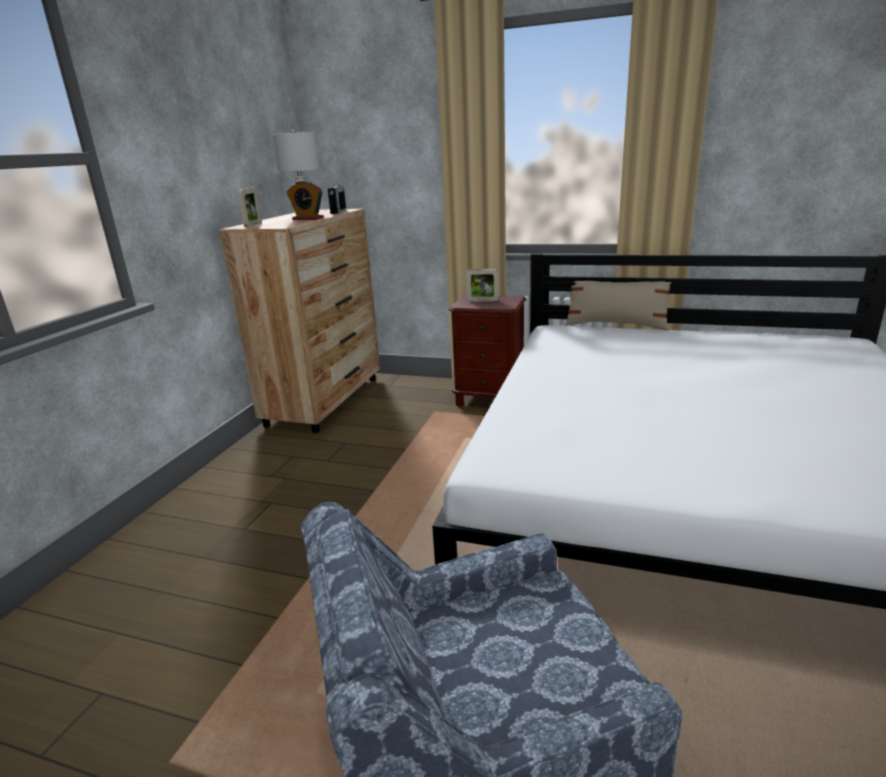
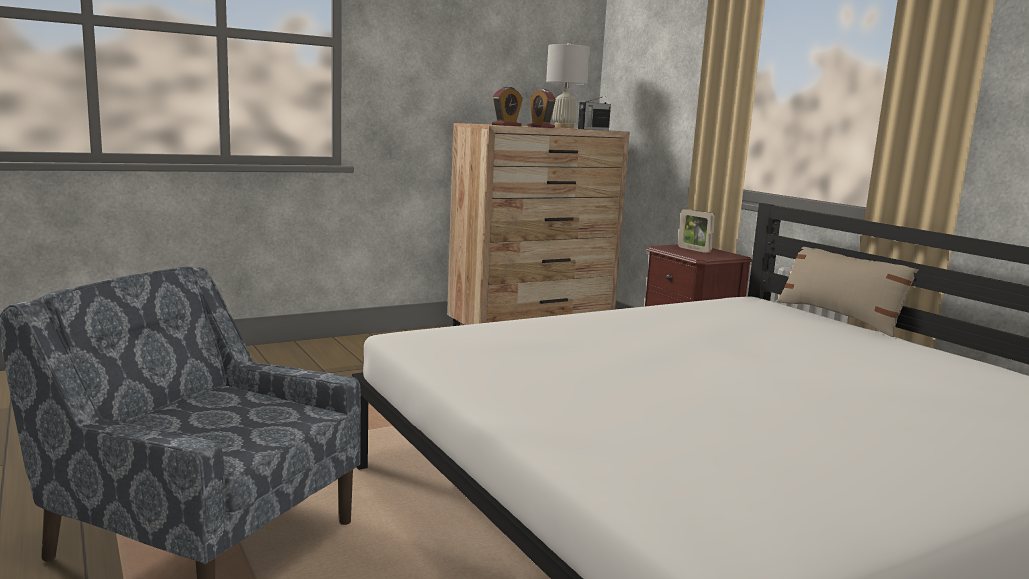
camera: 40 degrees right, 10 degrees down
(253, 225) = (483, 124): picture frame -> none
(279, 223) = (506, 125): none -> alarm clock

